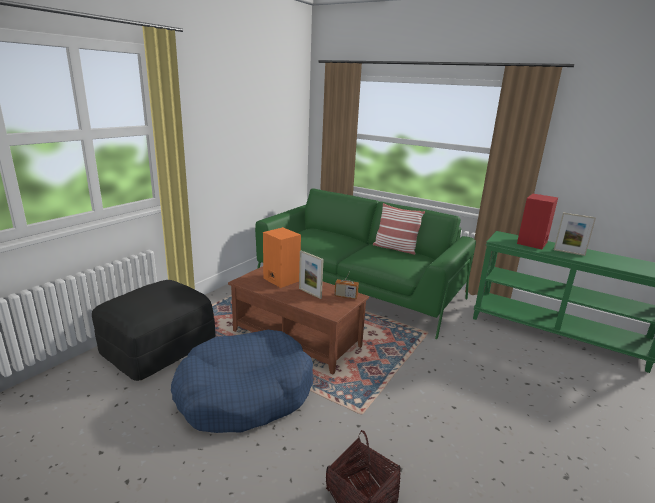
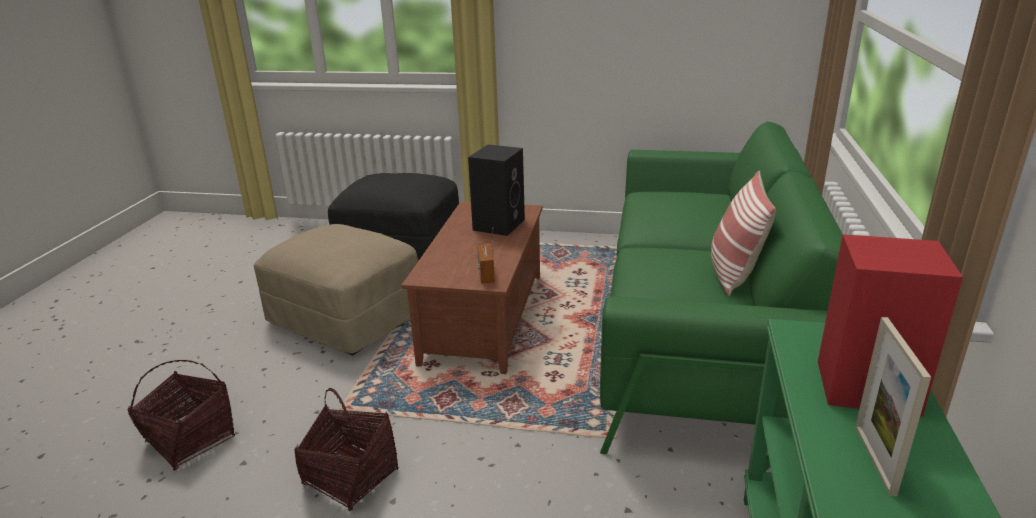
camera: 70 degrees right, 5 degrees up
(244, 393) = (347, 318): blue dog bed -> beige ottoman
(280, 279) = (498, 224): orange speaker -> black speaker
(310, 293) = (473, 250): picture frame -> none
(431, 420) = (351, 478): none -> basket

